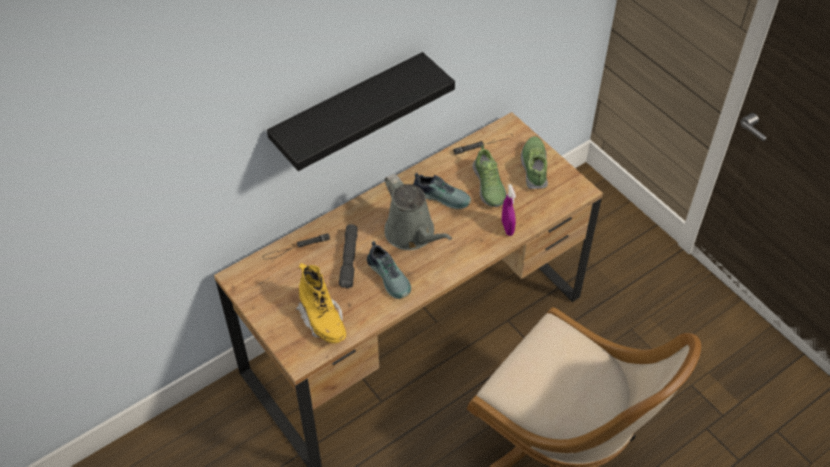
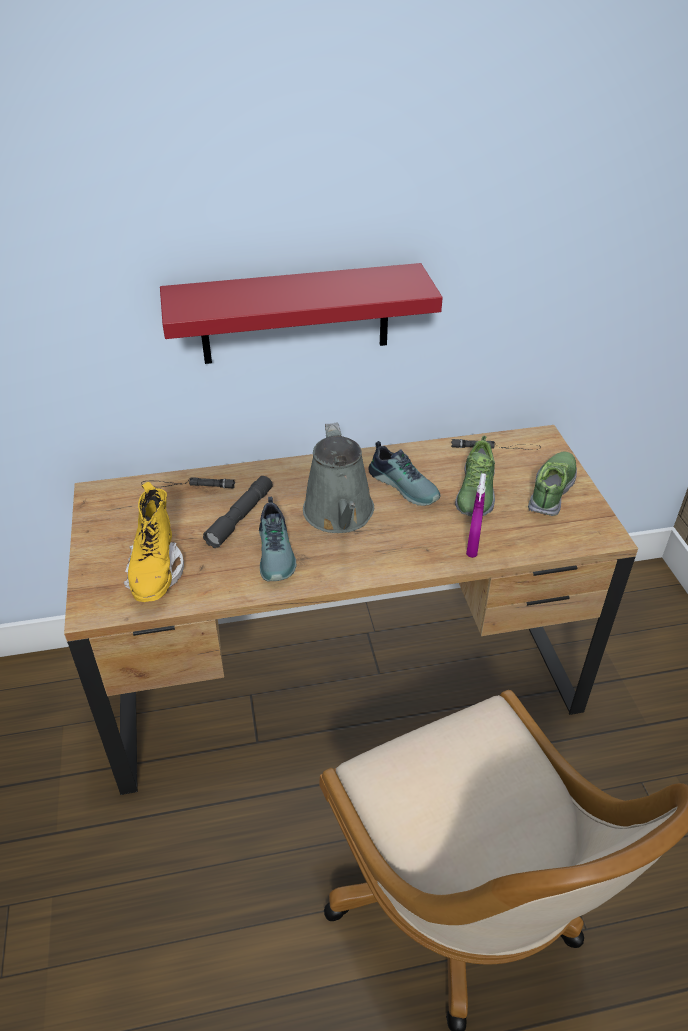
camera: 25 degrees right, 10 degrees down
(348, 112) = (295, 314): black shelf -> red shelf

